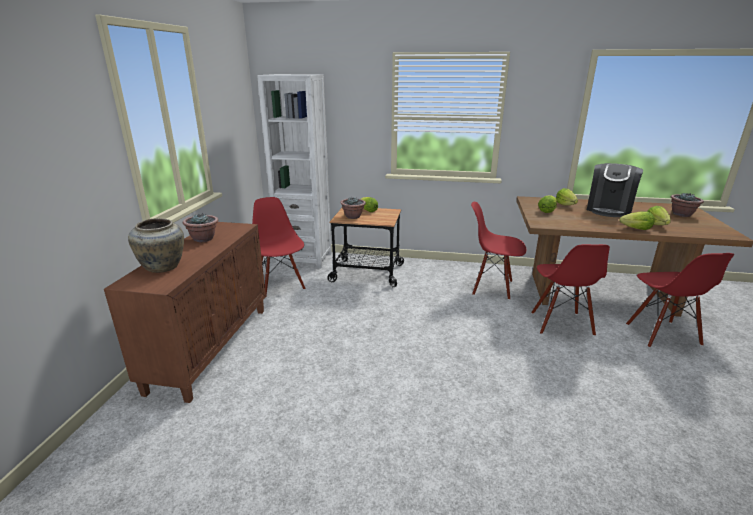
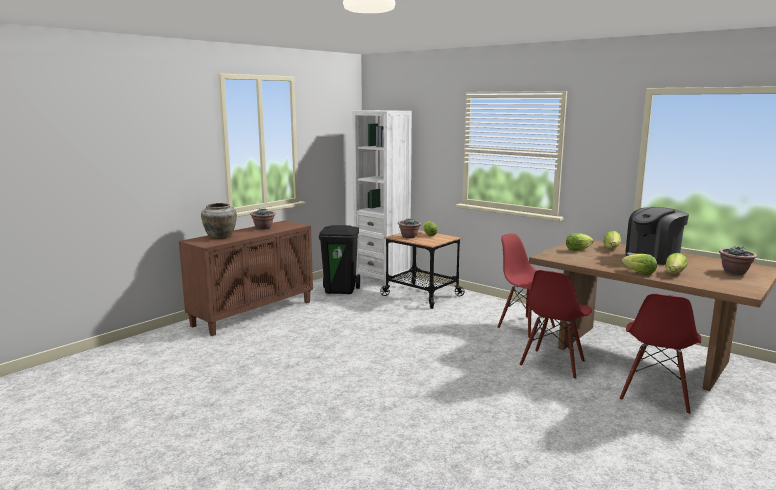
camera: 30 degrees right, 10 degrees down
(280, 286) = (341, 290): red chair -> black trash can

